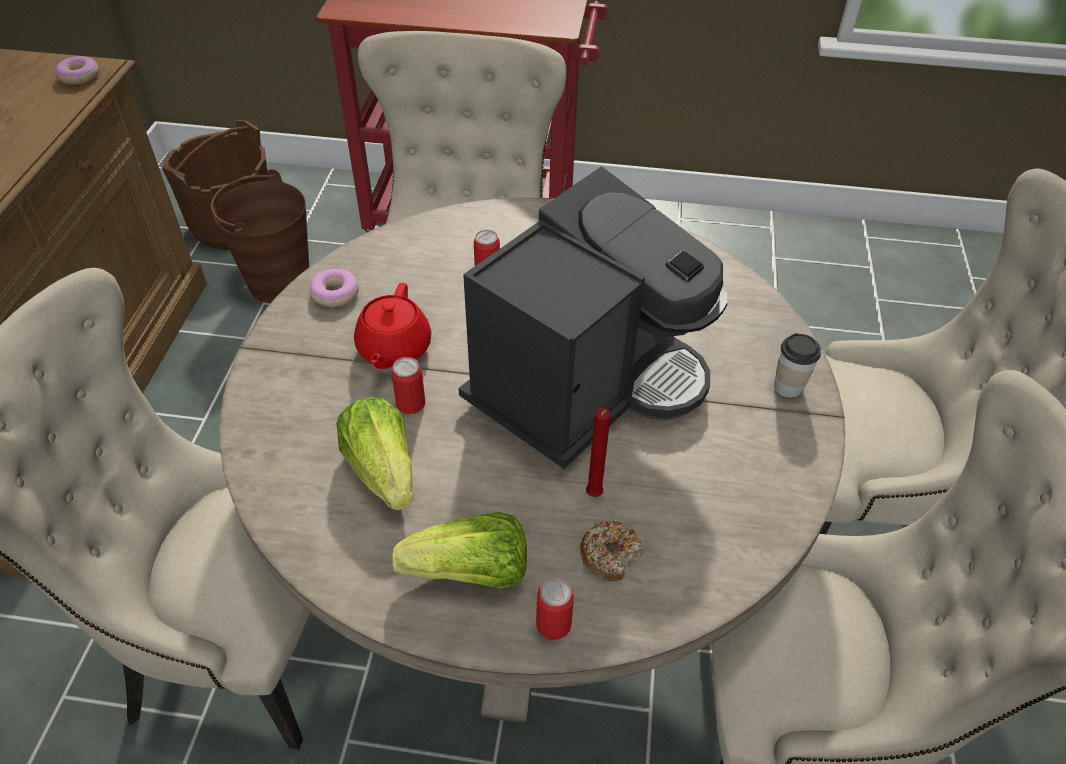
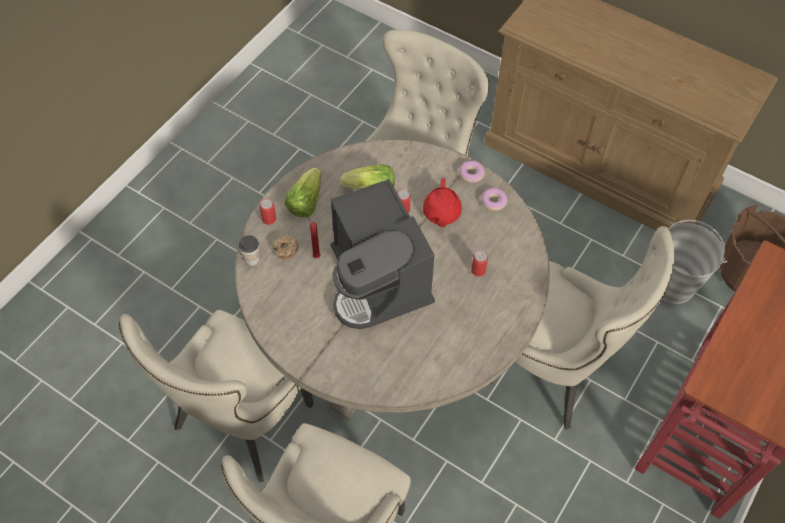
camera: 115 degrees right, 10 degrees up
(79, 76) = (723, 113): donut -> donut (471, 174)
(279, 282) = (673, 284): brown bucket -> grey bucket
(393, 349) = (441, 213): red teapot -> red teapot turned 120 degrees counterclockwise
(788, 387) = (329, 367): cup -> cup (252, 259)

